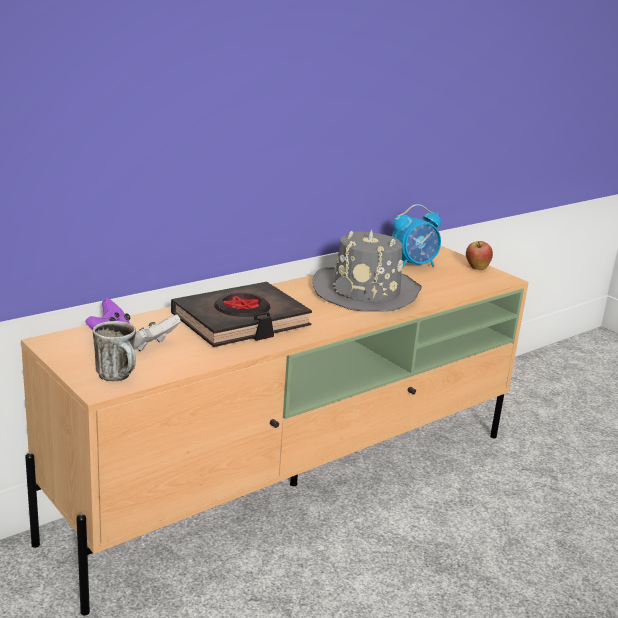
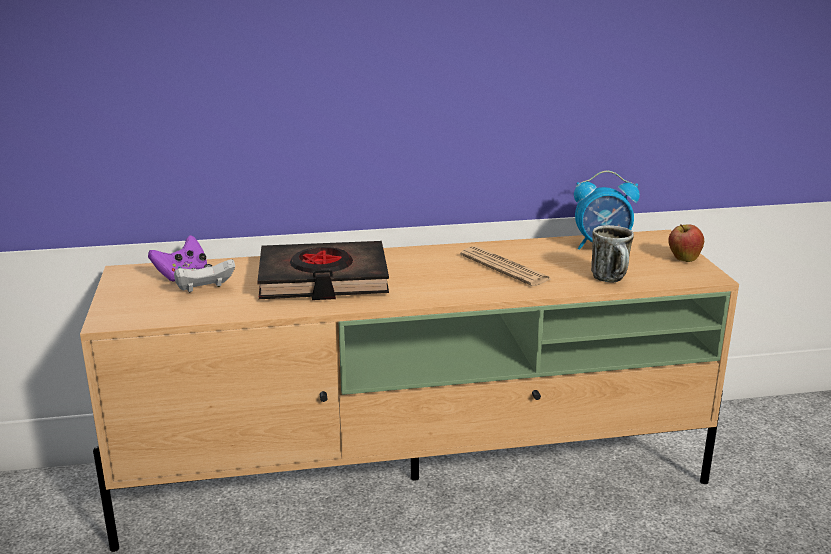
camera: 30 degrees right, 0 degrees up
(120, 377) = (139, 313): mug -> mug (612, 280)
(366, 291) = (504, 267): grey hat -> newspaper

